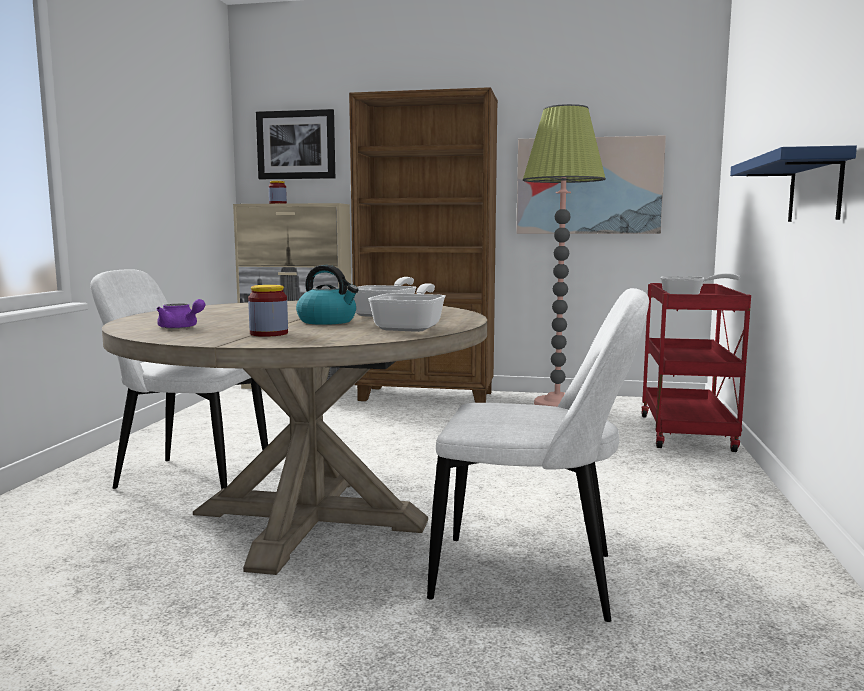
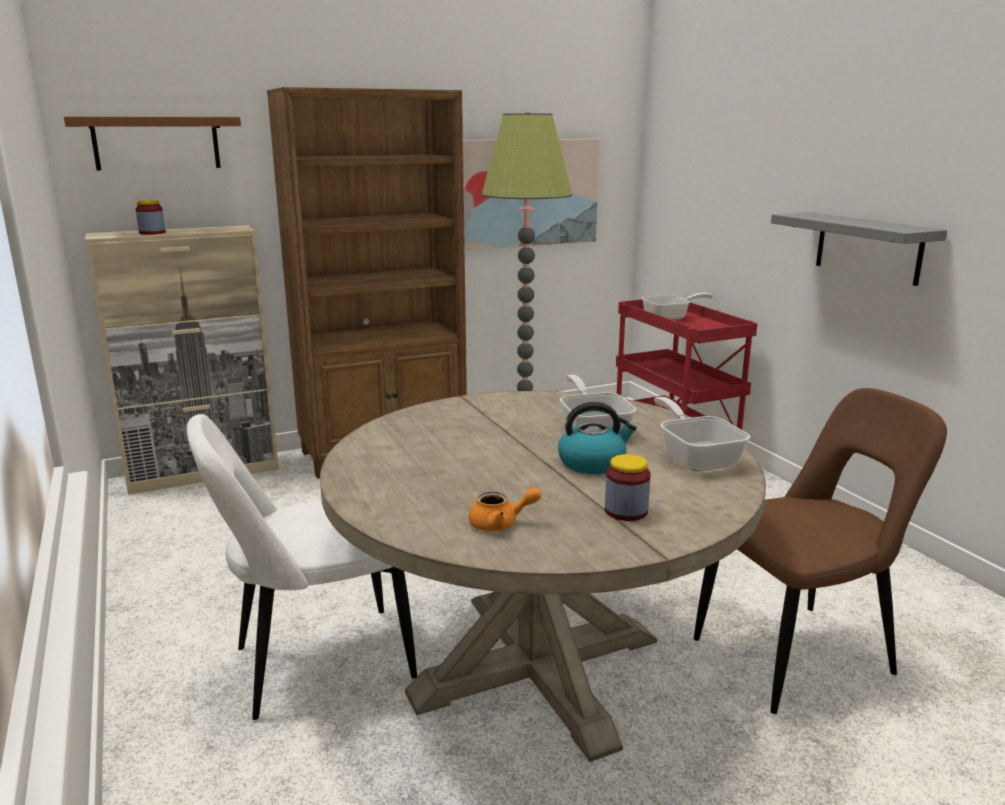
camera: 35 degrees left, 10 degrees up
(181, 328) = (500, 524): purple teapot -> orange teapot
(296, 145) = (156, 143): picture -> brown shelf
(534, 578) = (800, 655): white chair -> brown chair
(815, 189) = (868, 247): blue shelf -> grey shelf

